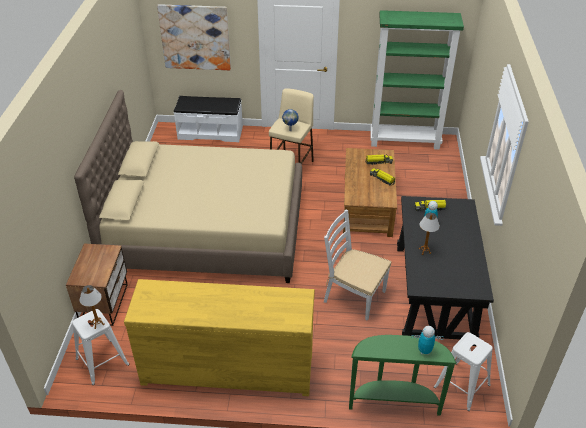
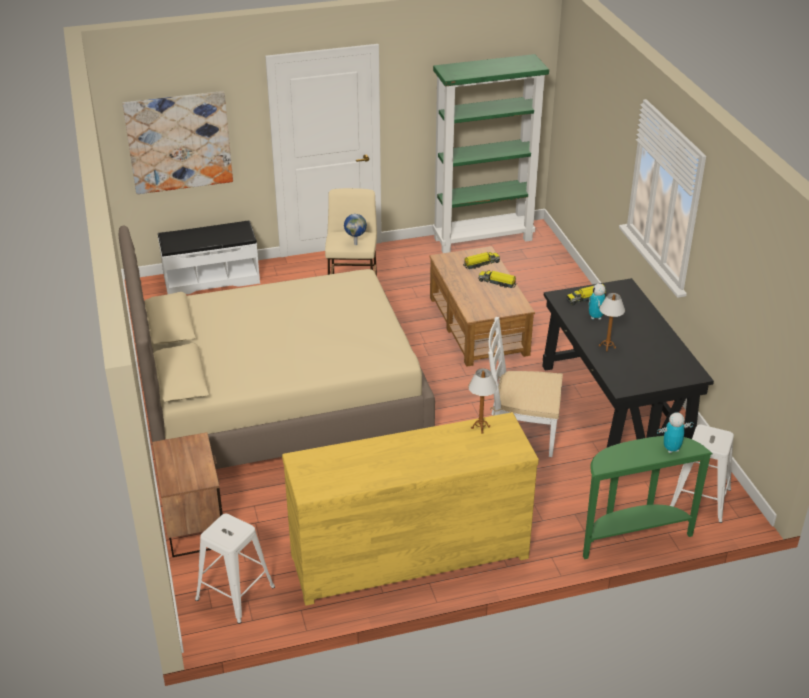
camera: 20 degrees left, 5 degrees down
(97, 323) = (238, 529): table lamp -> table lamp (480, 427)

